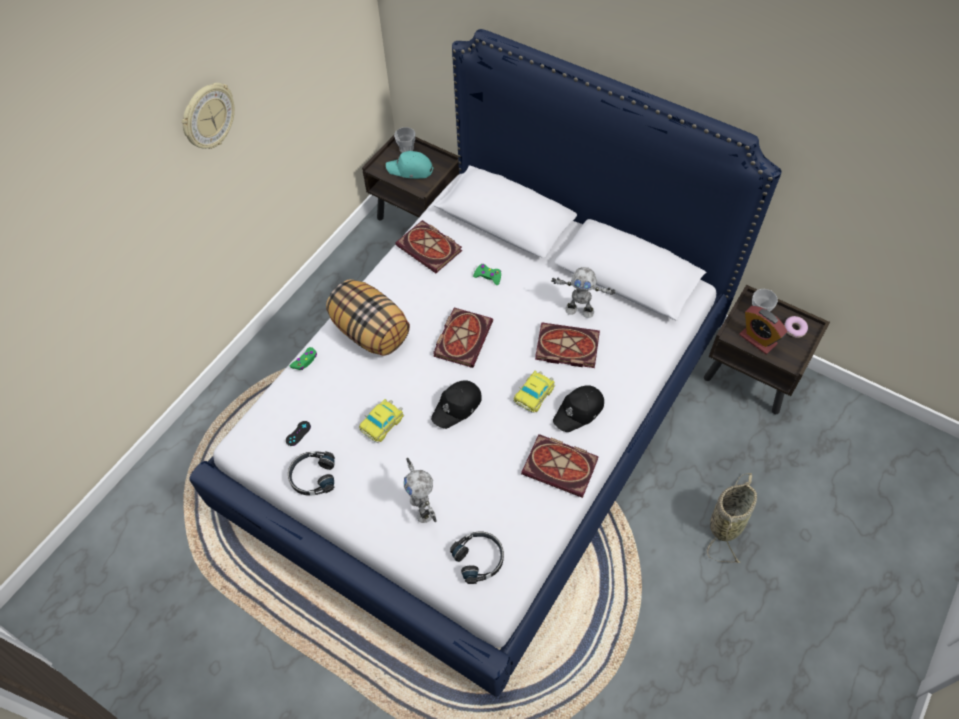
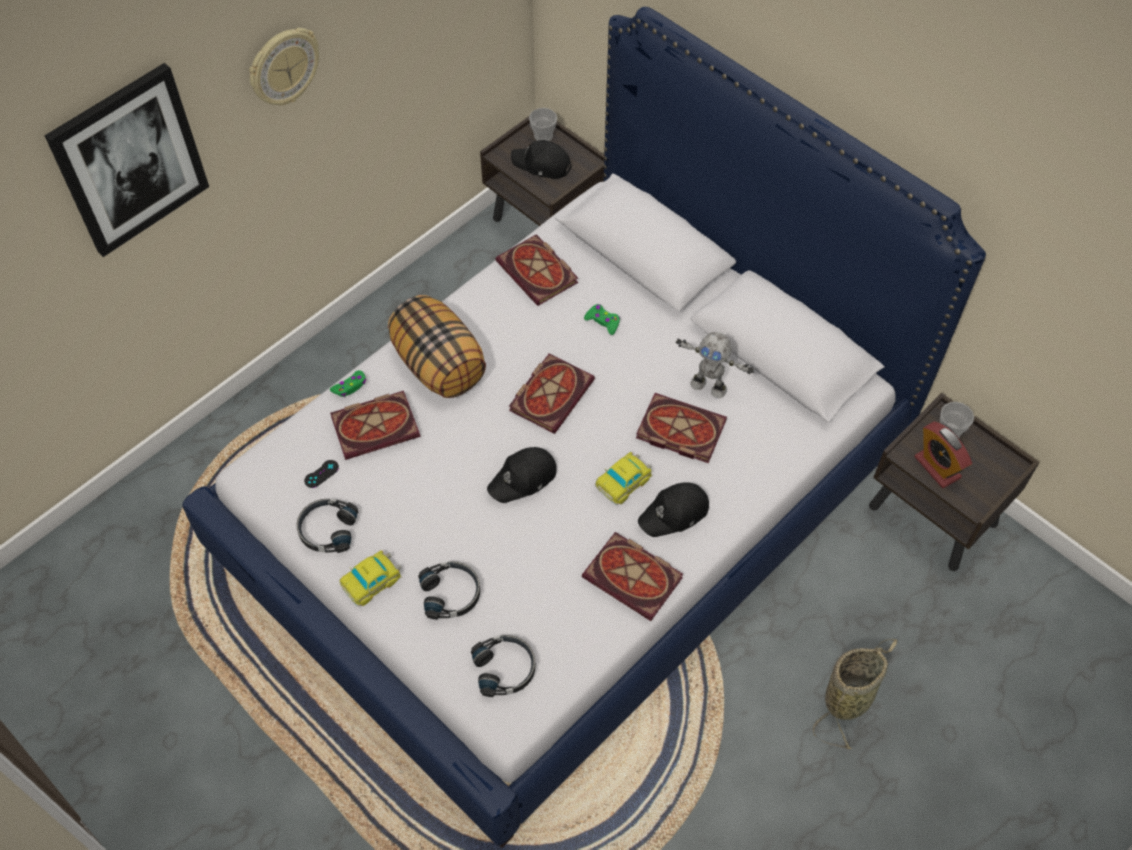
camera: 10 degrees right, 0 degrees up
(97, 209) = (129, 160): none -> picture
(333, 387) = (377, 425): none -> book
(382, 422) = (426, 480): toy car -> toy car (372, 580)
(410, 170) = (541, 165): turquoise cap -> black cap
(423, 507) = (451, 593): toy robot -> black headphones
(794, 329) = (990, 463): donut -> none

